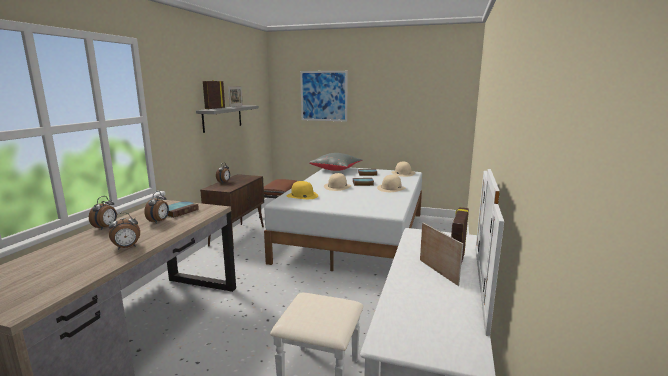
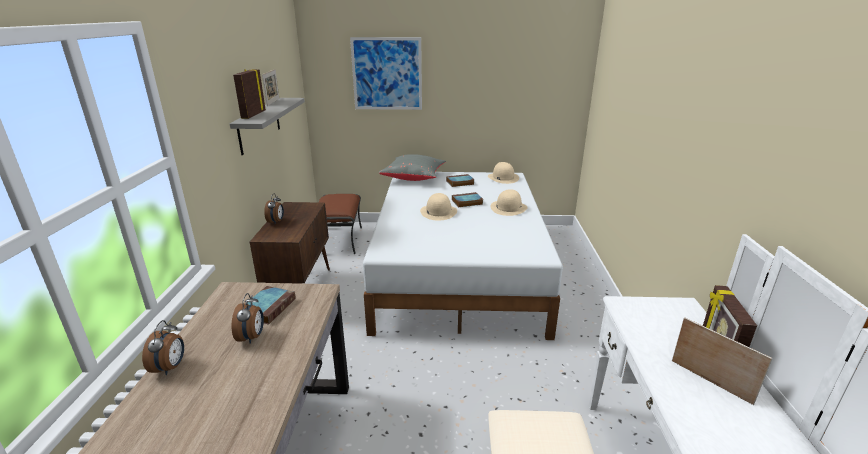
camera: 15 degrees left, 10 degrees up
(127, 247) = (243, 413): alarm clock -> none
(302, 195) = (403, 235): yellow hat -> none

